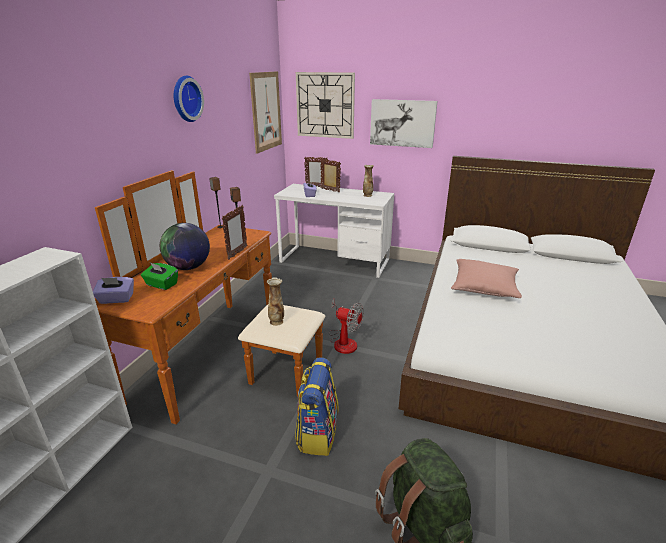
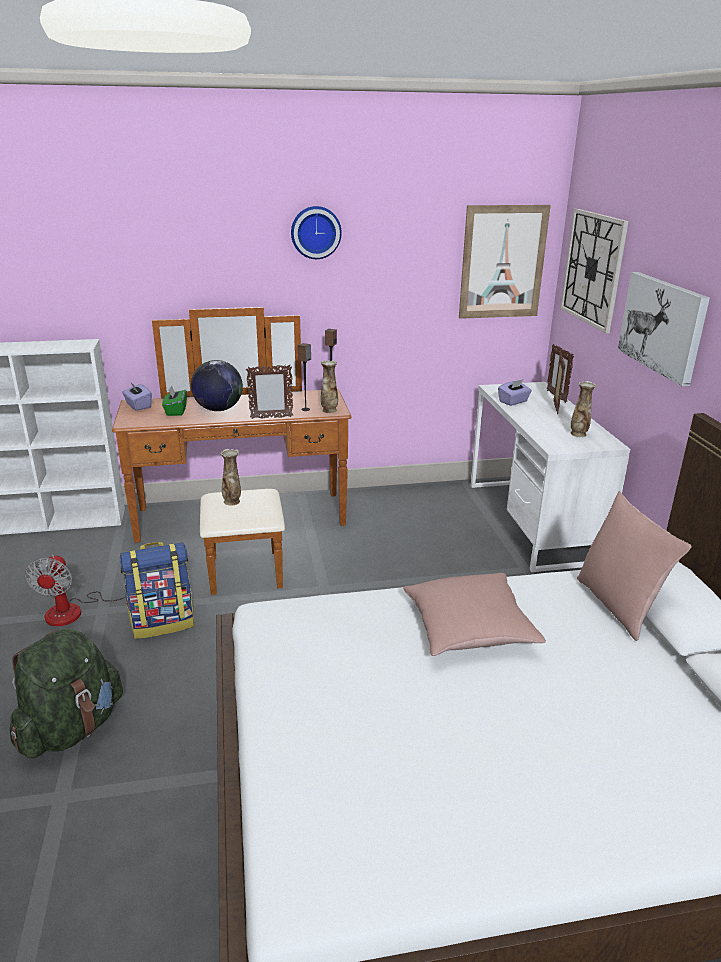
camera: 60 degrees right, 0 degrees up
(253, 234) = (329, 410): none -> vase
(343, 341) = (336, 590): fan -> fan (76, 610)
(480, 251) = (618, 606): none -> pink pillow

